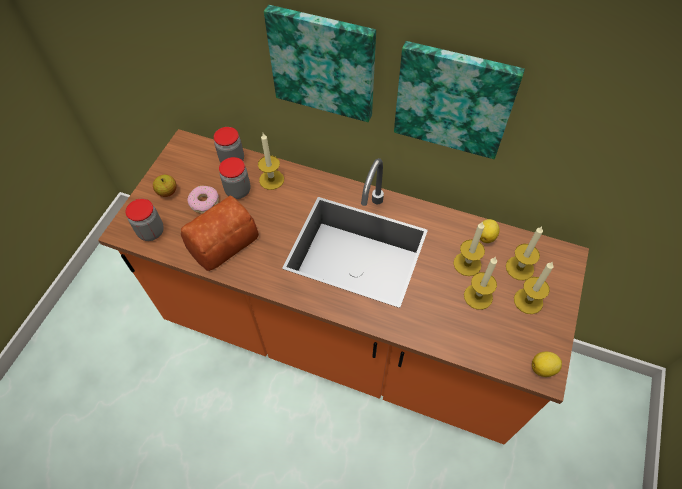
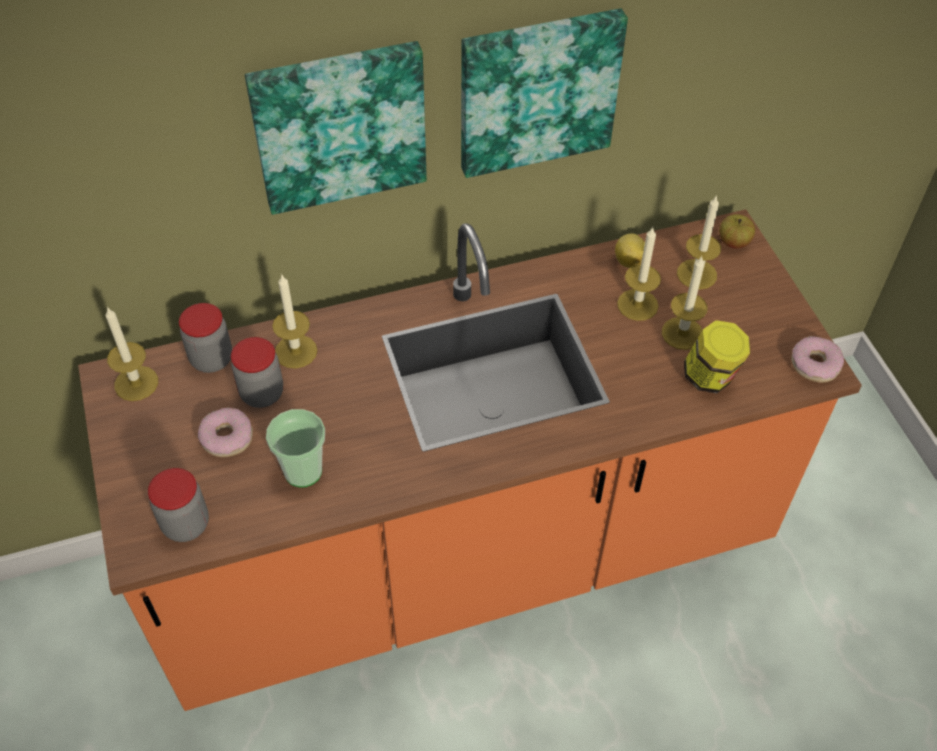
camera: 40 degrees left, 5 degrees down
(167, 192) = (154, 458): apple -> apple (733, 242)
(220, 241) = (303, 471): bread -> cup
(470, 332) = (710, 377): none -> jar
(528, 301) = (737, 304): candle -> candle (136, 383)
(543, 368) = (815, 364): lemon -> donut

